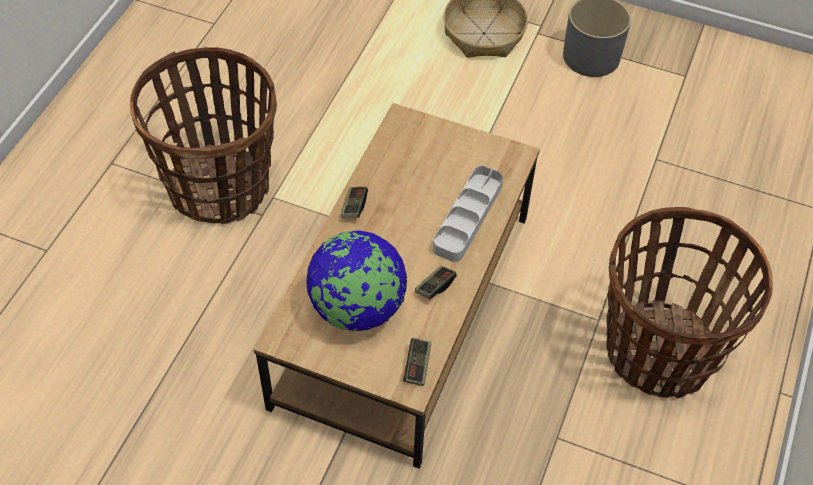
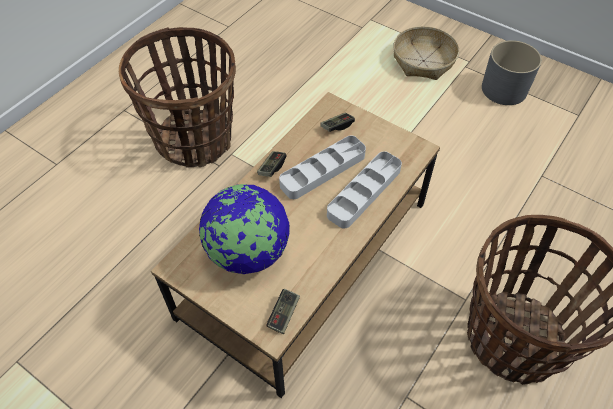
camera: 15 degrees right, 0 degrees up
(414, 200) = (323, 170): none -> grey tray
(435, 286) = (319, 246): game controller -> game controller (337, 126)

